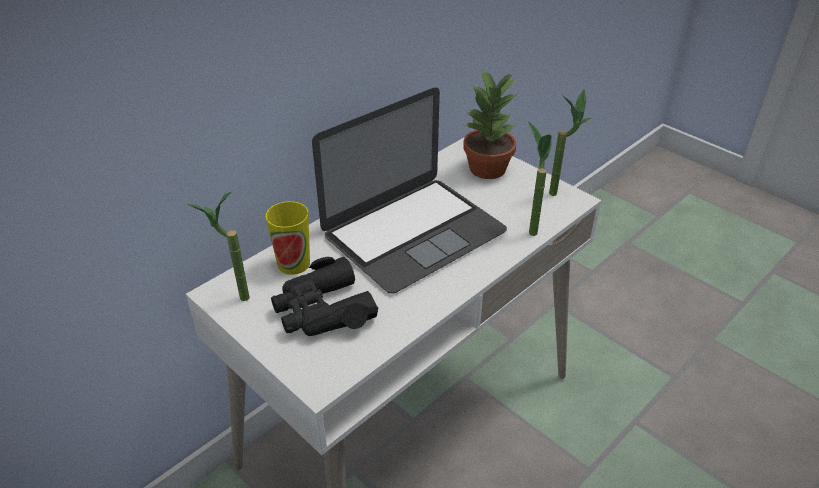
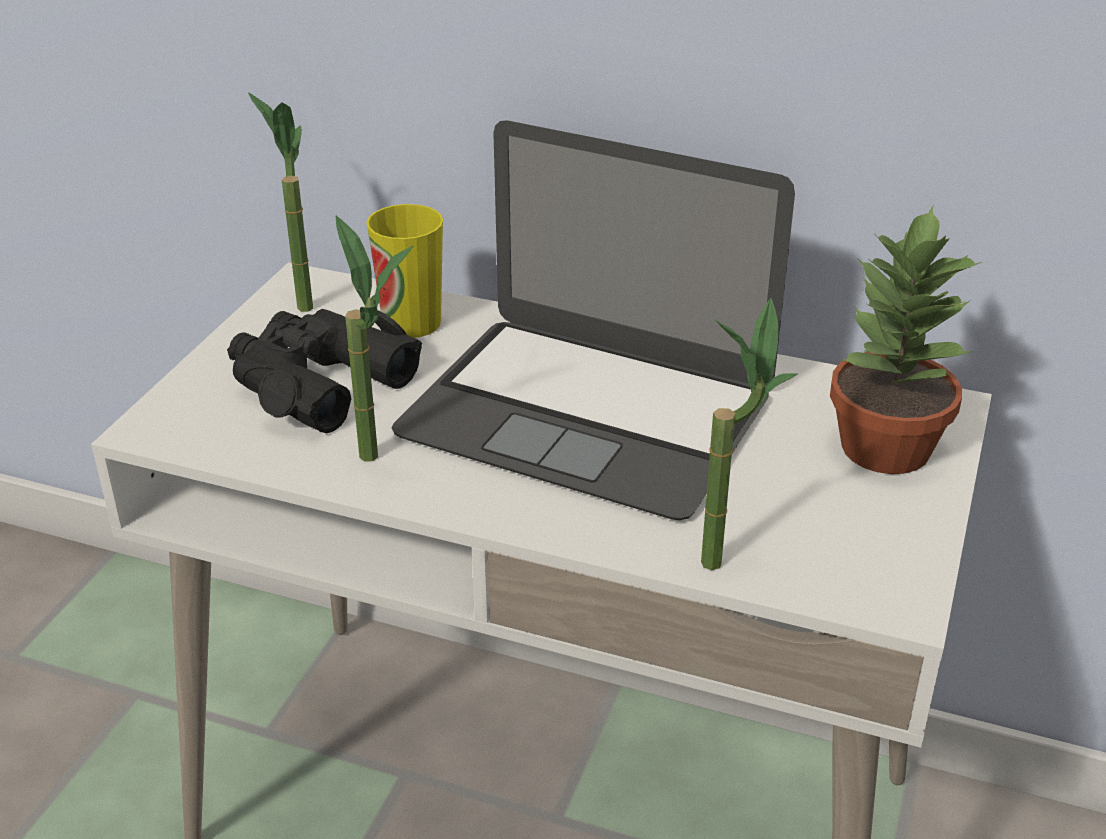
camera: 65 degrees right, 5 degrees down
(559, 190) = (909, 569): potted plant -> potted plant (385, 462)

